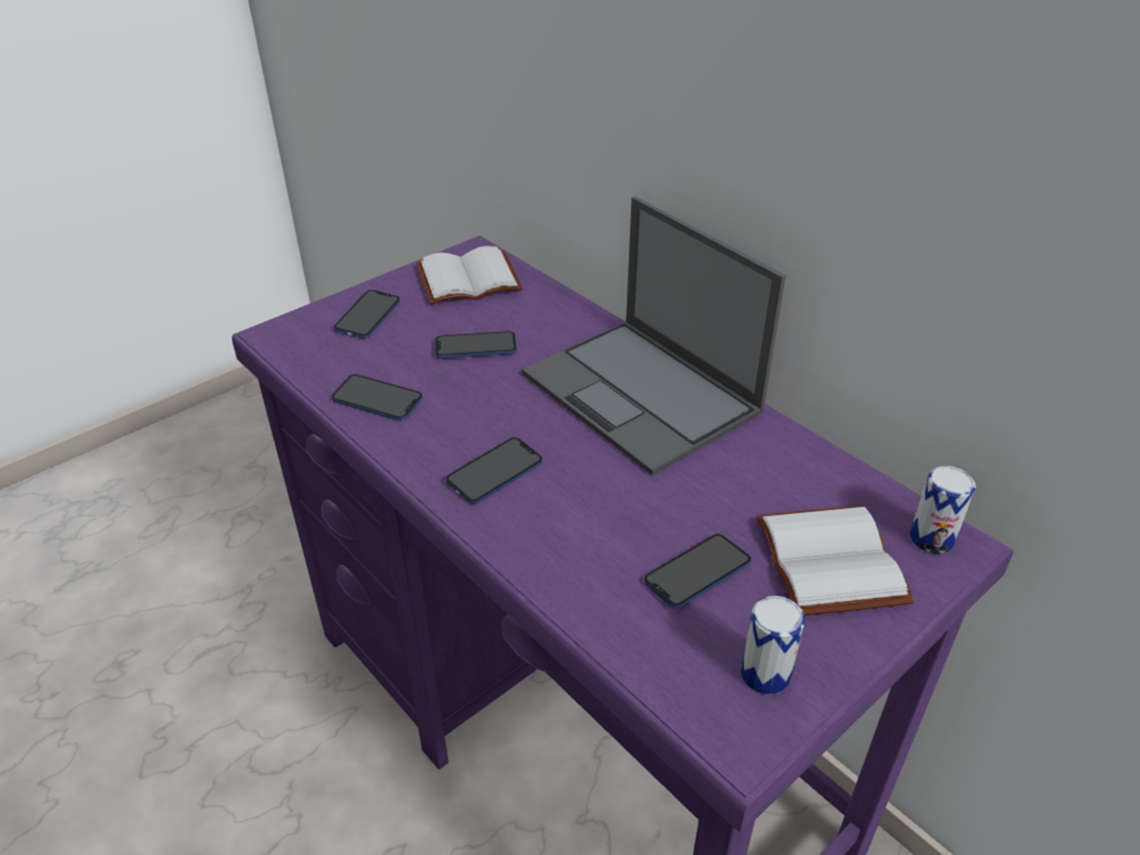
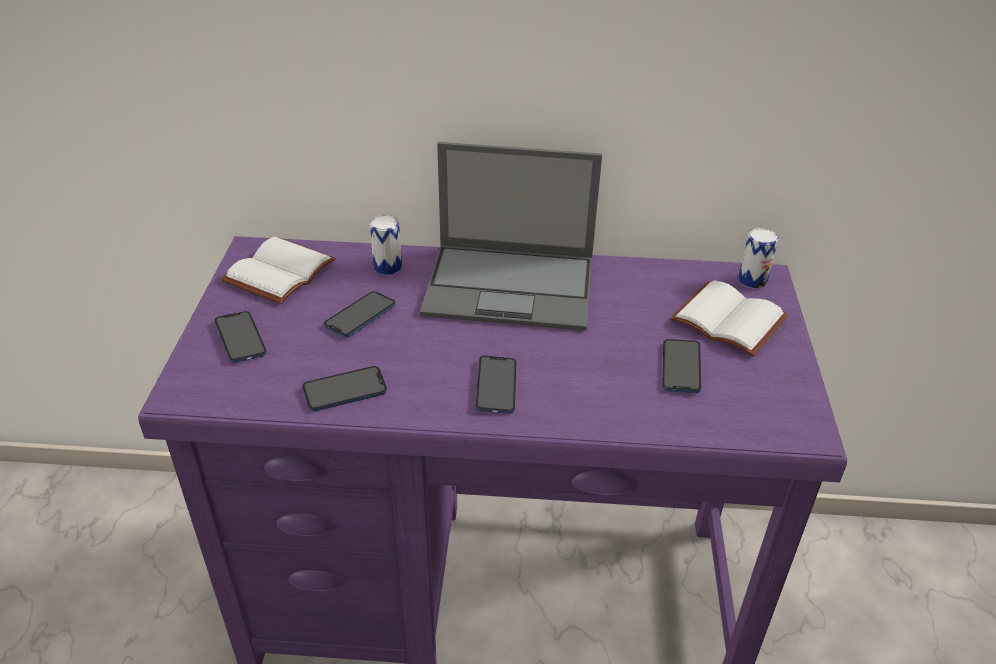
camera: 45 degrees left, 0 degrees up
(765, 674) = (776, 394): can -> can (387, 267)

